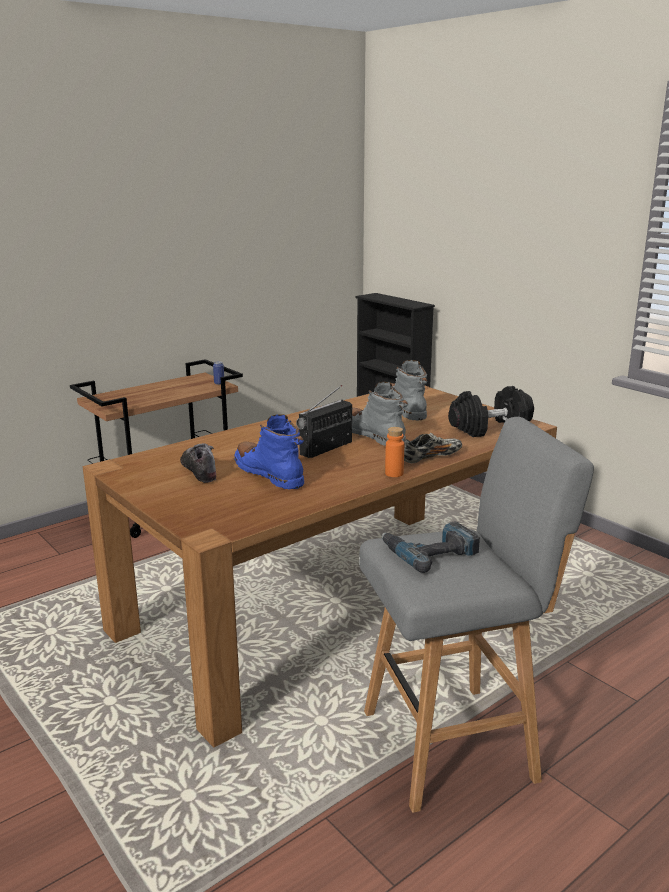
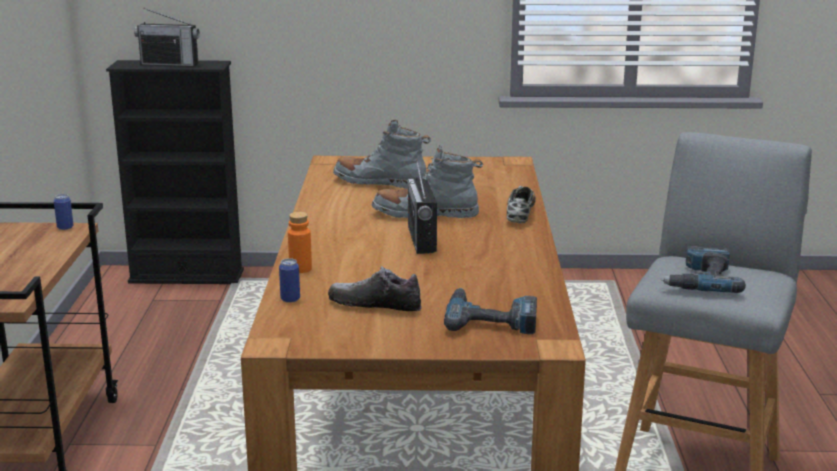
camera: 50 degrees left, 0 degrees up
(176, 450) = (290, 299): none -> can
(225, 505) = (491, 319): none -> power drill
(269, 474) = (444, 280): blue boot -> none
(393, 300) = (170, 64): none -> radio
(394, 473) = (532, 236): orange bottle -> orange bottle (300, 269)
(490, 428) = (493, 174): black dumbbell -> none

